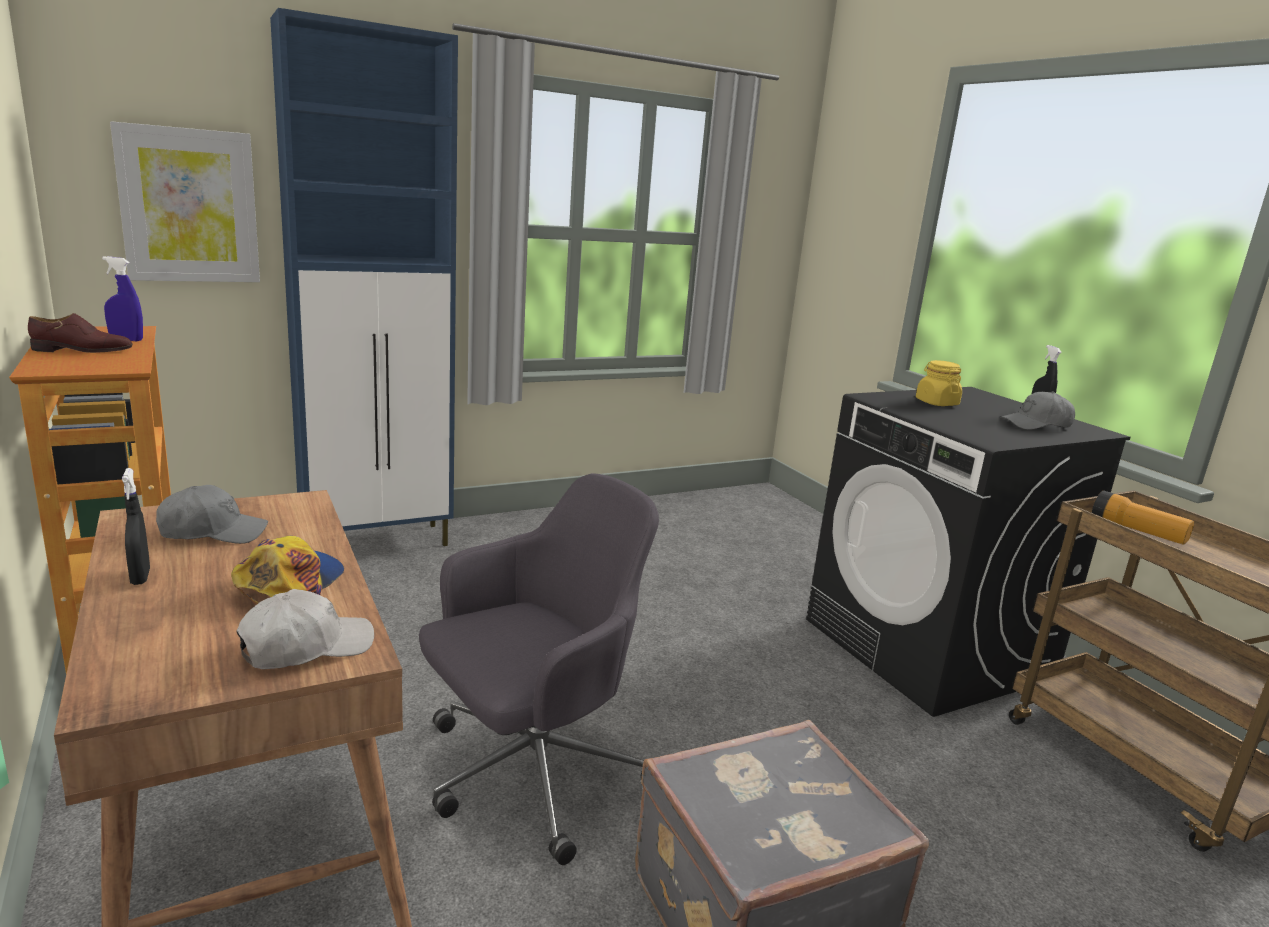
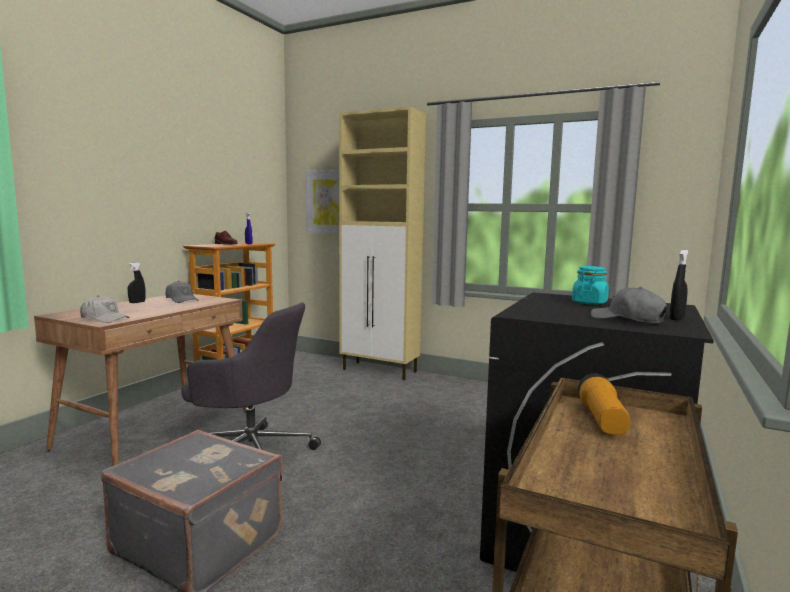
camera: 55 degrees right, 10 degrees down
(289, 584) = (150, 310): cap -> none
(379, 542) = (380, 371): blue cabinet -> beige cabinet
(936, 403) = (589, 302): yellow jar -> turquoise jar

